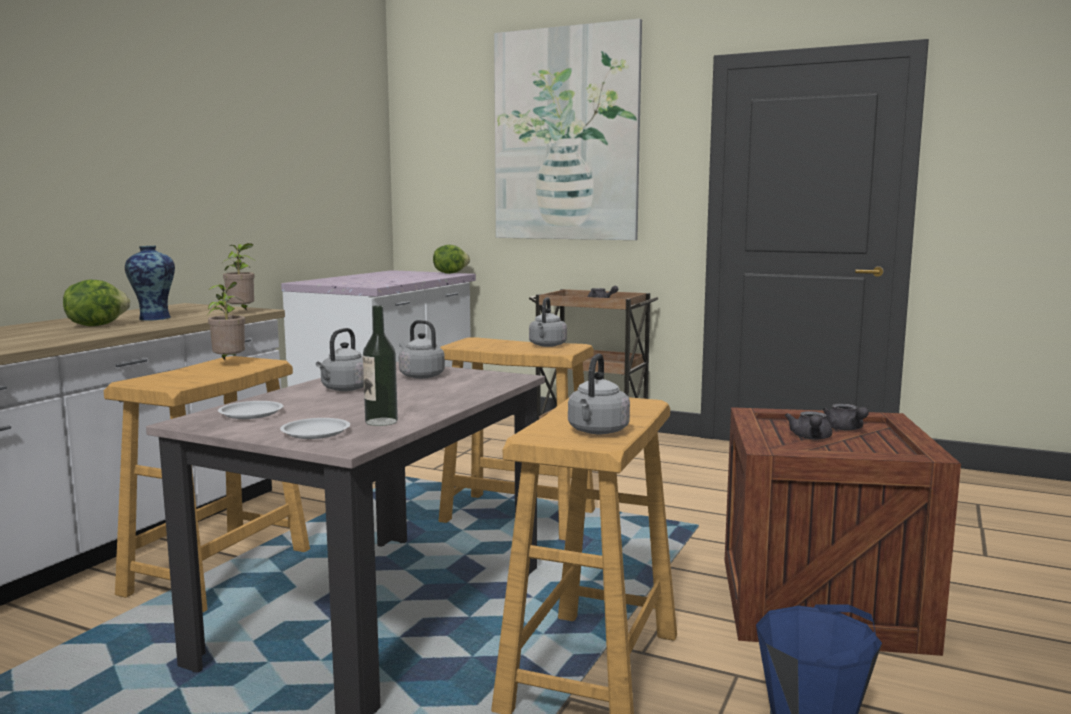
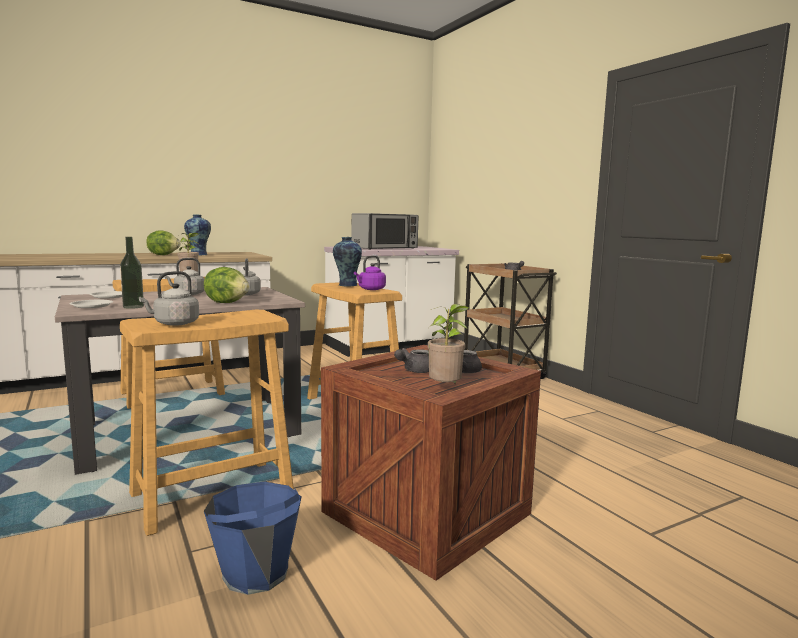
camera: 35 degrees right, 0 degrees up
(242, 313) = (245, 256): potted plant -> potted plant (446, 390)
(384, 279) = (385, 248): none -> microwave
(450, 273) = (443, 248): lettuce -> lettuce (227, 303)
(491, 343) = (346, 285): none -> vase
(547, 345) = (370, 289): grey kettle -> purple kettle
(566, 135) = (514, 147): picture -> none

